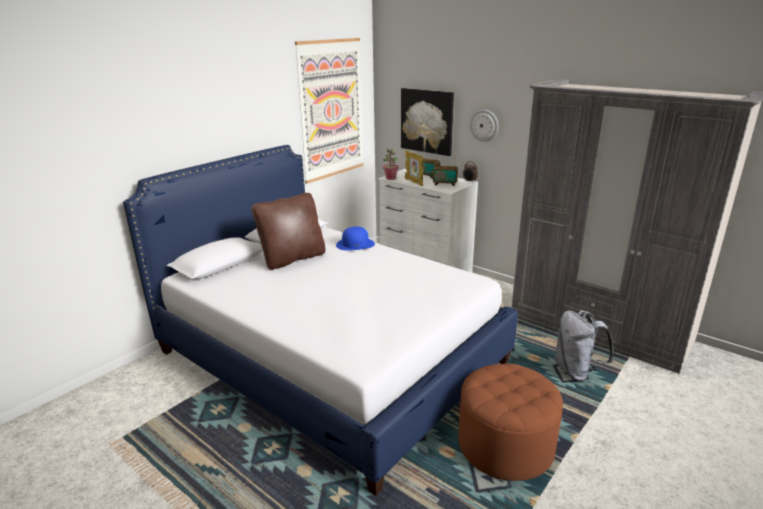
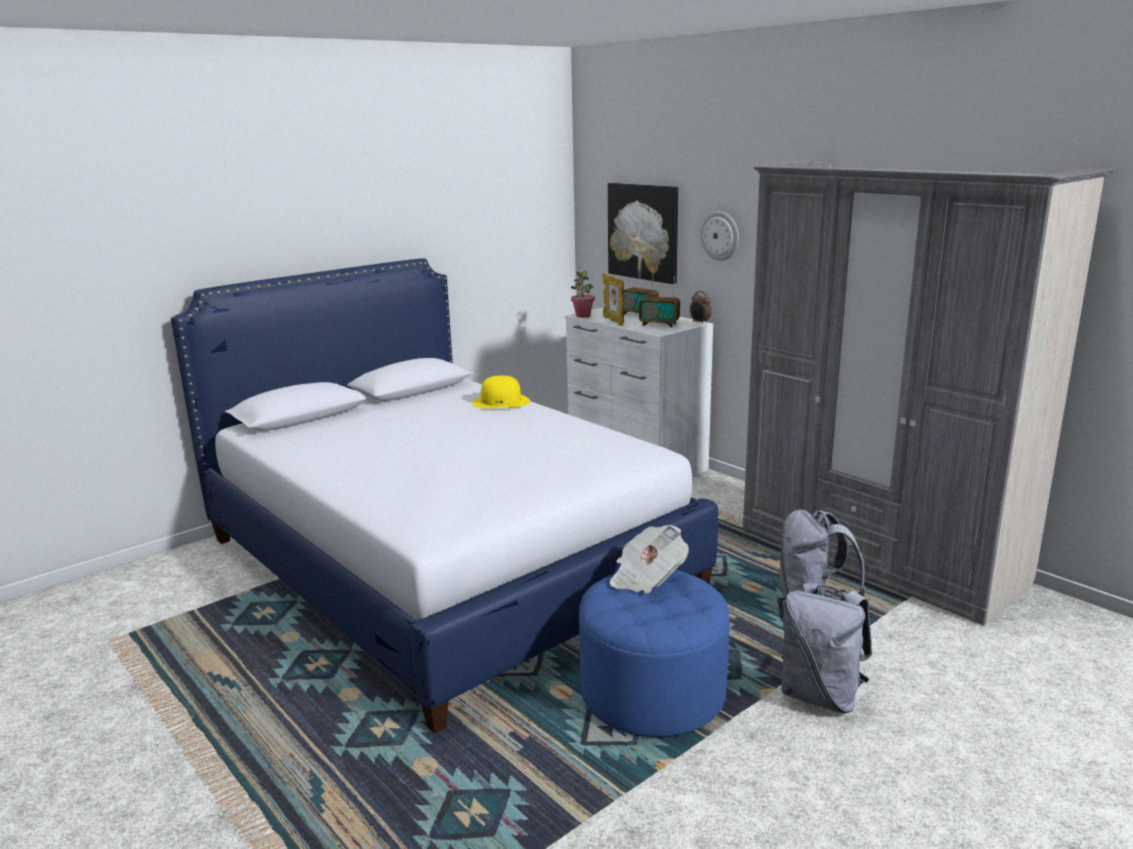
camera: 10 degrees right, 5 degrees down
(292, 258) = (402, 415): brown pillow -> none
(331, 110) = (501, 213): picture -> none
(355, 244) = (501, 402): blue hat -> yellow hat
(500, 373) = (647, 578): none -> newspaper
(505, 445) = (652, 692): brown ottoman -> blue ottoman
(608, 436) = (821, 696): none -> grey backpack

